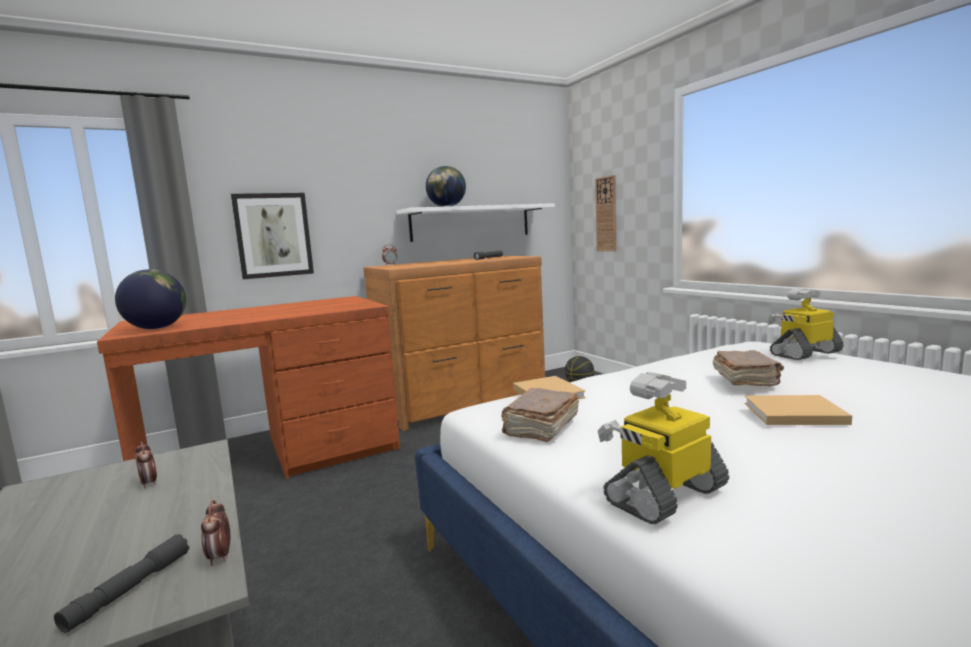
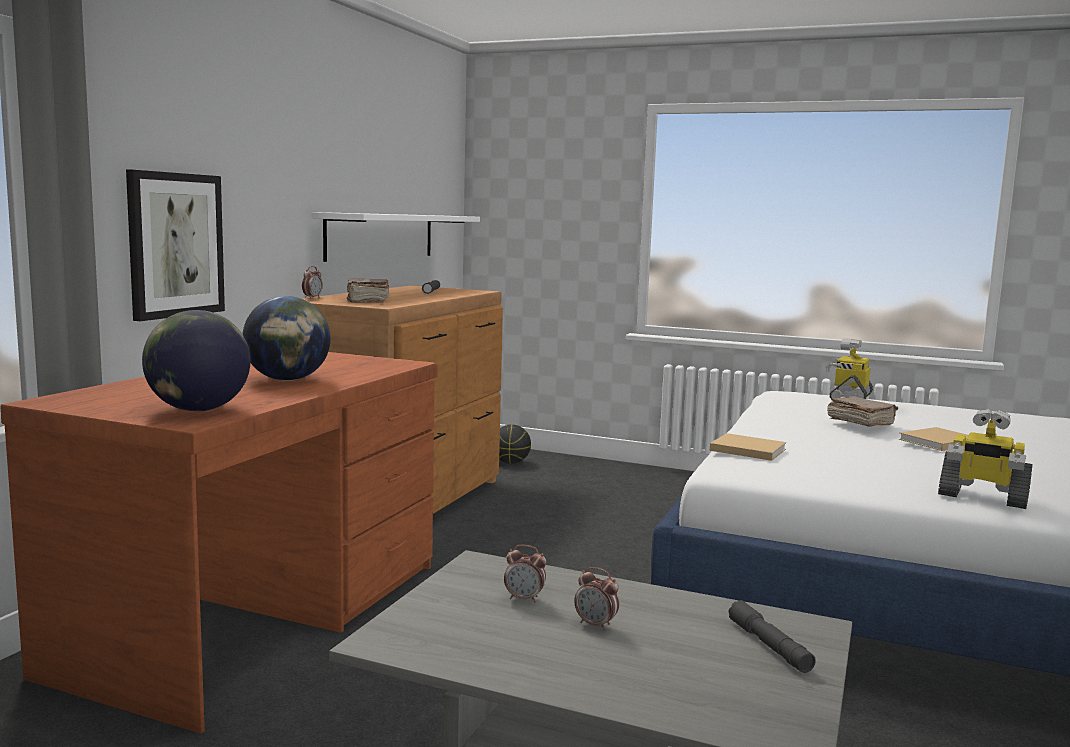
camera: 40 degrees left, 0 degrees up
(220, 557) = (771, 613): alarm clock -> alarm clock (596, 625)
(447, 207) = (381, 213): globe -> globe (287, 380)
(540, 427) = (815, 474): brown book -> brown book (367, 300)
(606, 214) = (533, 236): wall clock -> none
(664, 494) = (982, 497): toy robot -> toy robot turned 75 degrees counterclockwise

